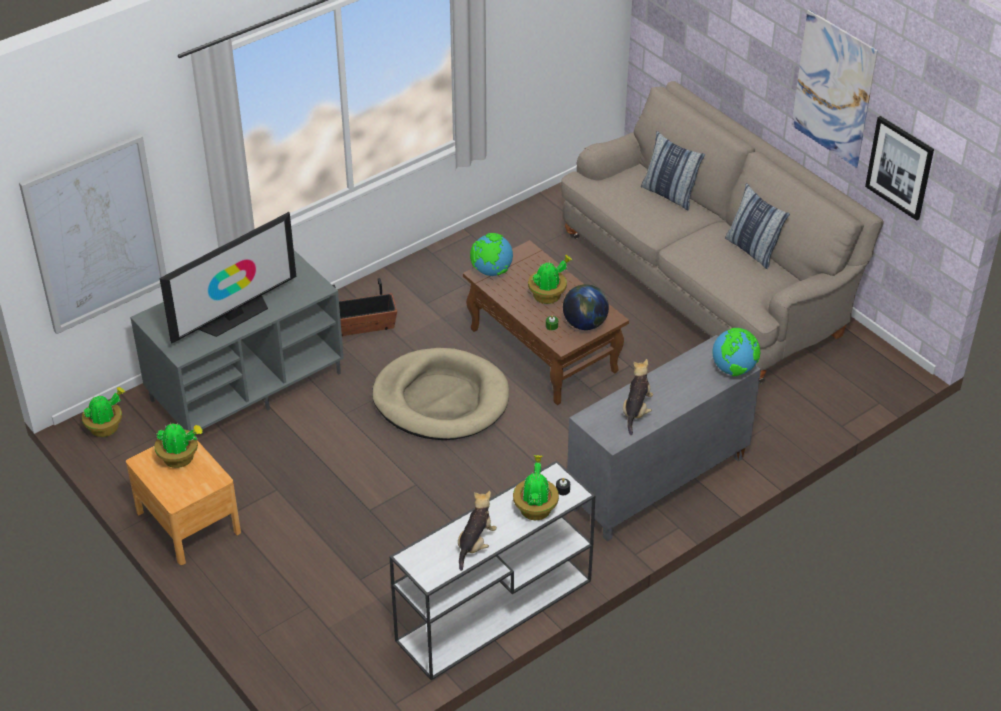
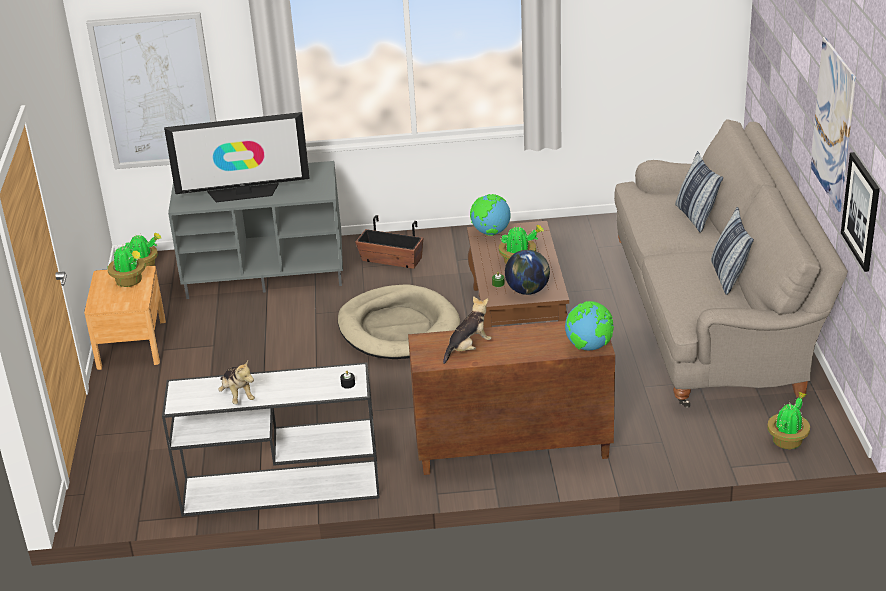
camera: 35 degrees right, 10 degrees down
(475, 544) = (237, 395): plush toy -> plush toy turned 90 degrees clockwise
(535, 508) = (311, 388): potted plant -> potted plant (788, 440)
(658, 484) = (511, 449): grey cabinet -> brown cabinet

